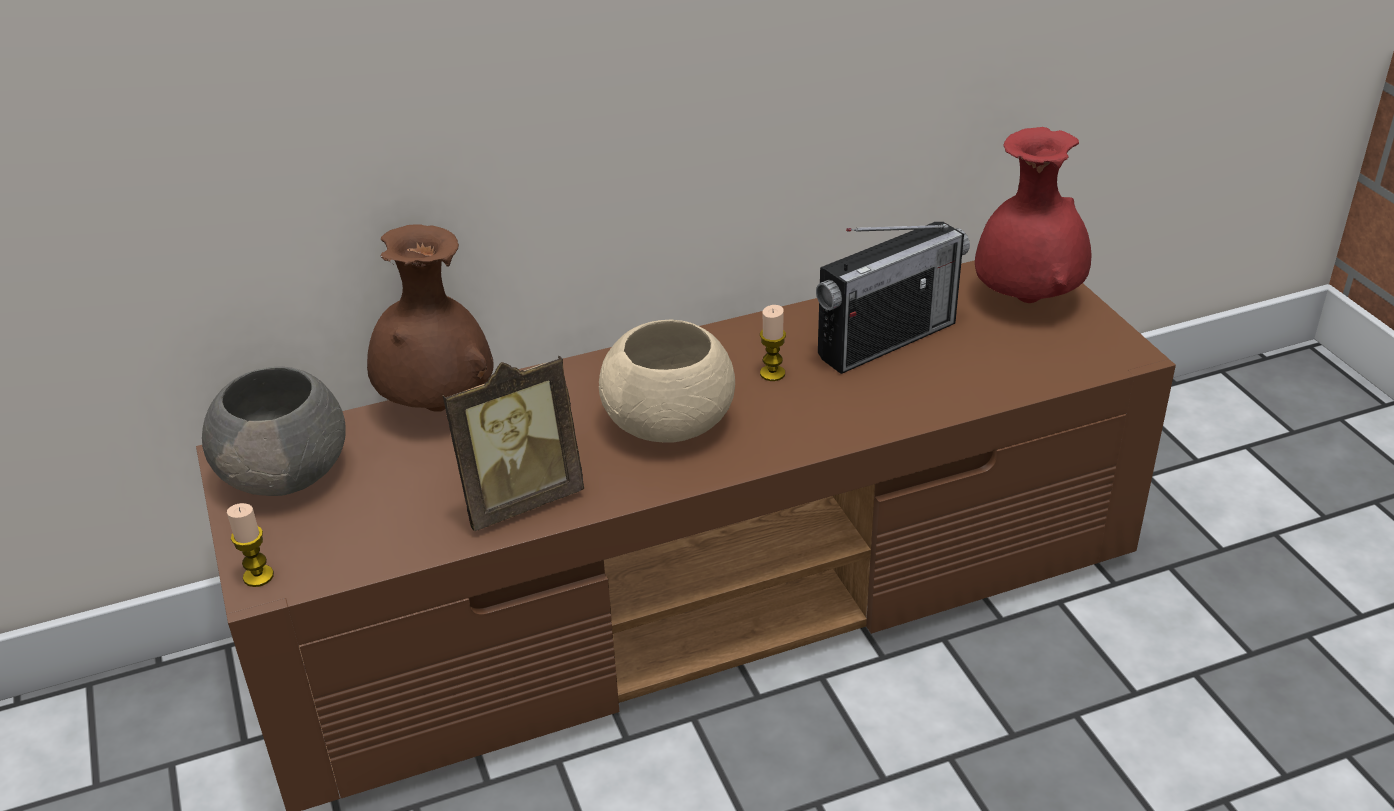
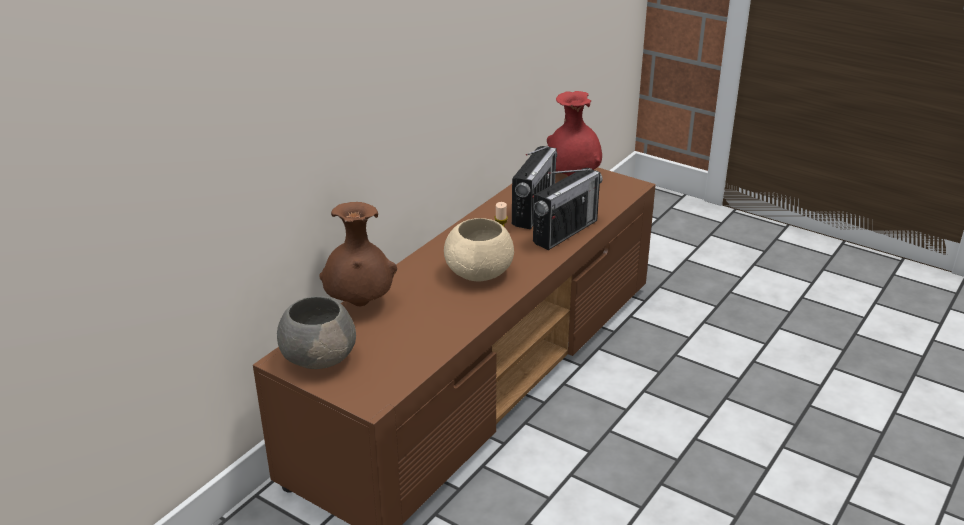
camera: 35 degrees left, 5 degrees down
(258, 576) = (364, 401): candle -> none
(518, 499) = (448, 325): picture frame -> none
(897, 401) = (565, 232): none -> radio

